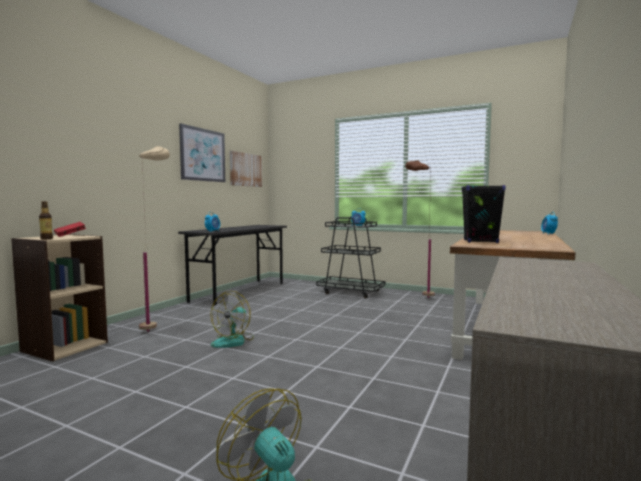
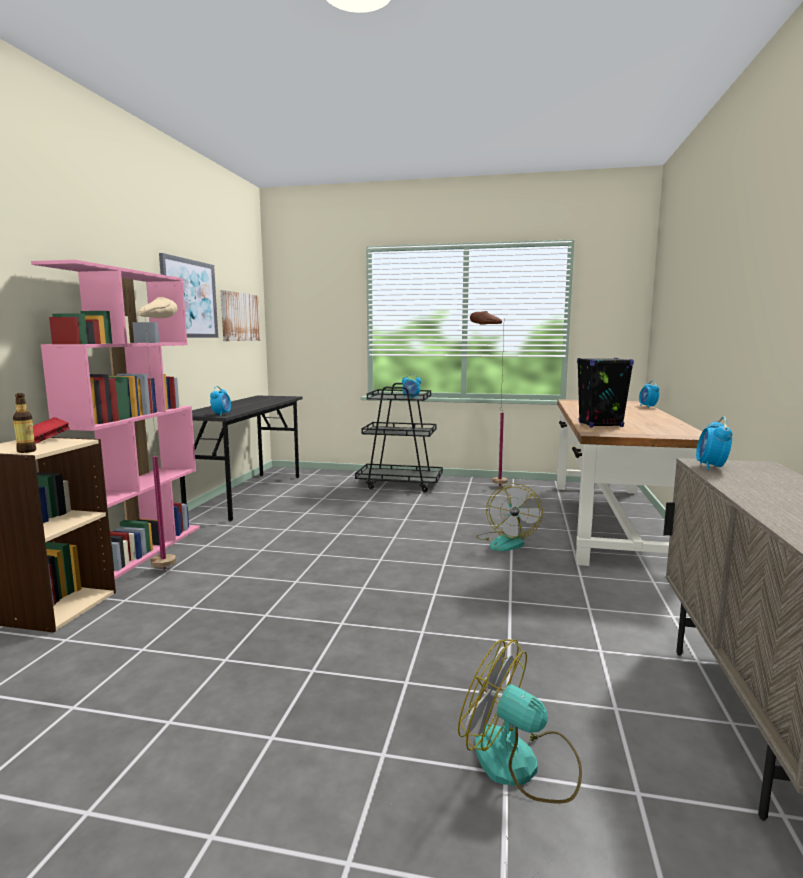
camera: 15 degrees left, 5 degrees up
(145, 319) = (141, 550): none -> pink bookcase
(233, 341) = (300, 570): fan -> fan (506, 541)
(518, 262) = (711, 467): none -> alarm clock

